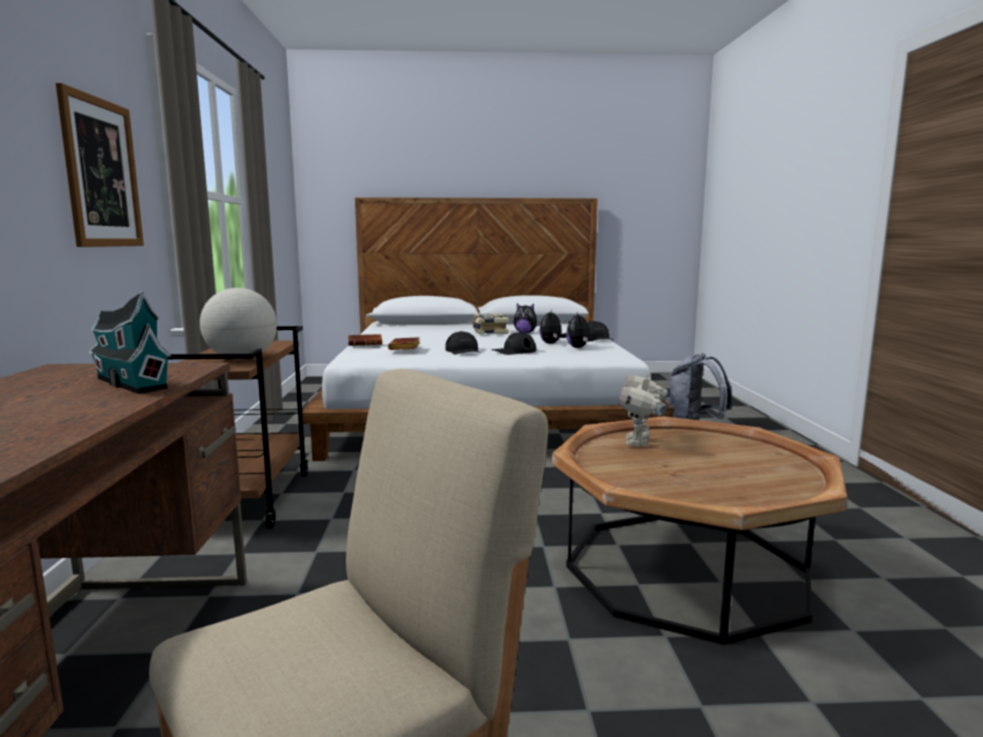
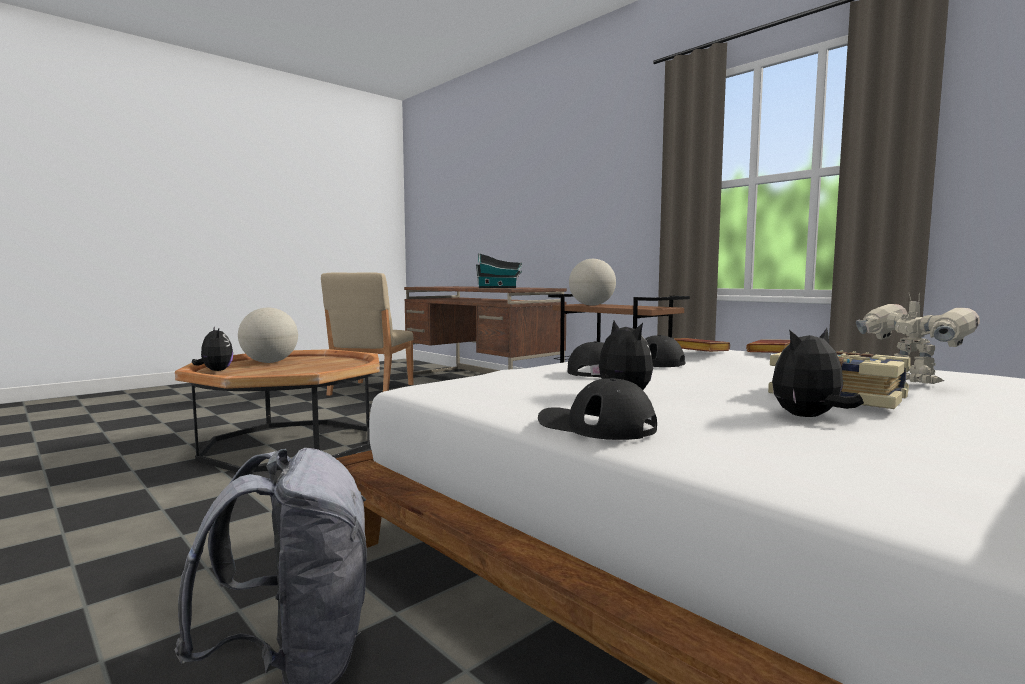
camera: 140 degrees right, 5 degrees down
(101, 173) = (625, 195): picture -> none
(579, 347) = (540, 391): plush toy -> plush toy (215, 371)
(640, 442) = (330, 369): toy robot -> toy robot (910, 381)
(721, 486) = (269, 362): none -> globe

